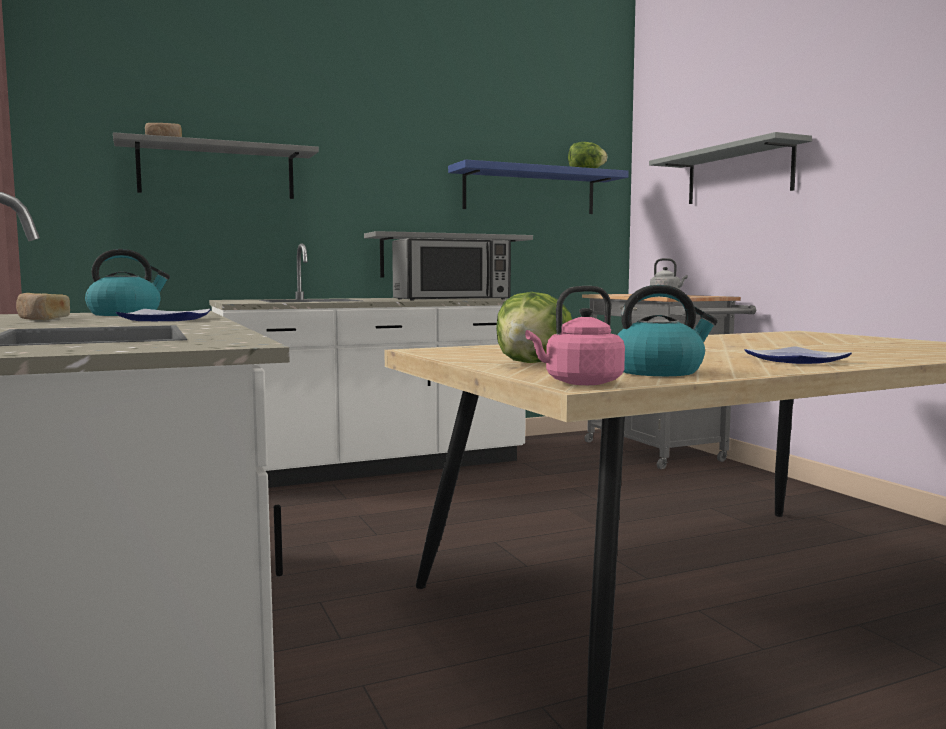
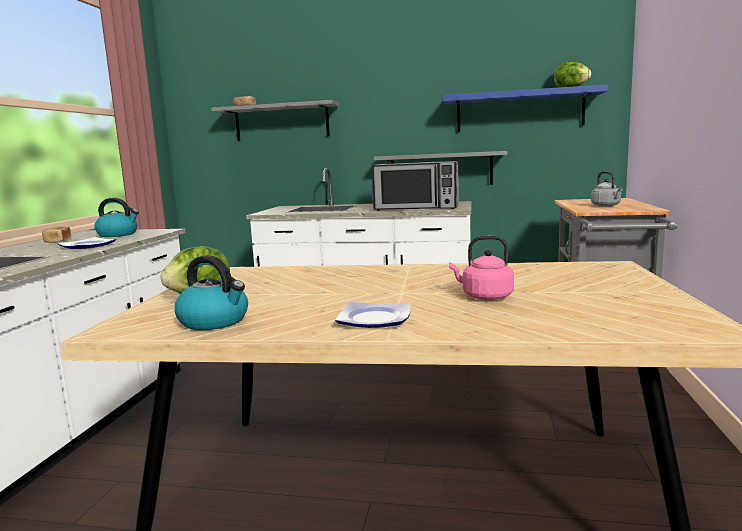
camera: 35 degrees right, 5 degrees up
(579, 383) = (117, 329): pink kettle -> pink kettle (484, 297)
(738, 174) = (680, 85): grey shelf -> none

